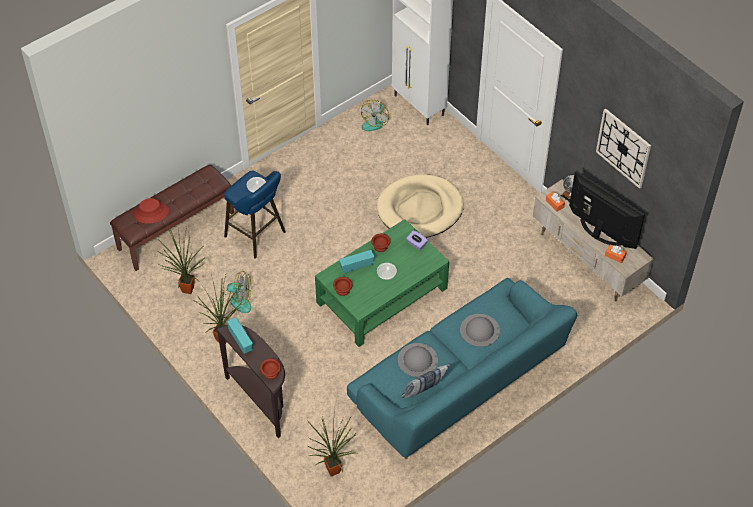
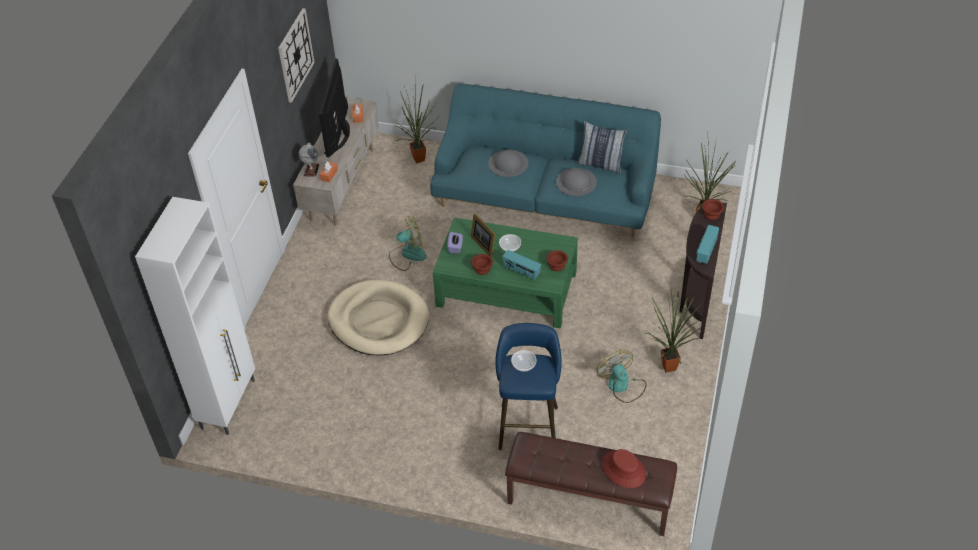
camera: 125 degrees left, 5 degrees down
(187, 291) = (649, 433): potted plant -> potted plant (421, 159)
(375, 121) = (283, 427): fan -> fan (407, 254)
(404, 262) = (484, 244): none -> picture frame

